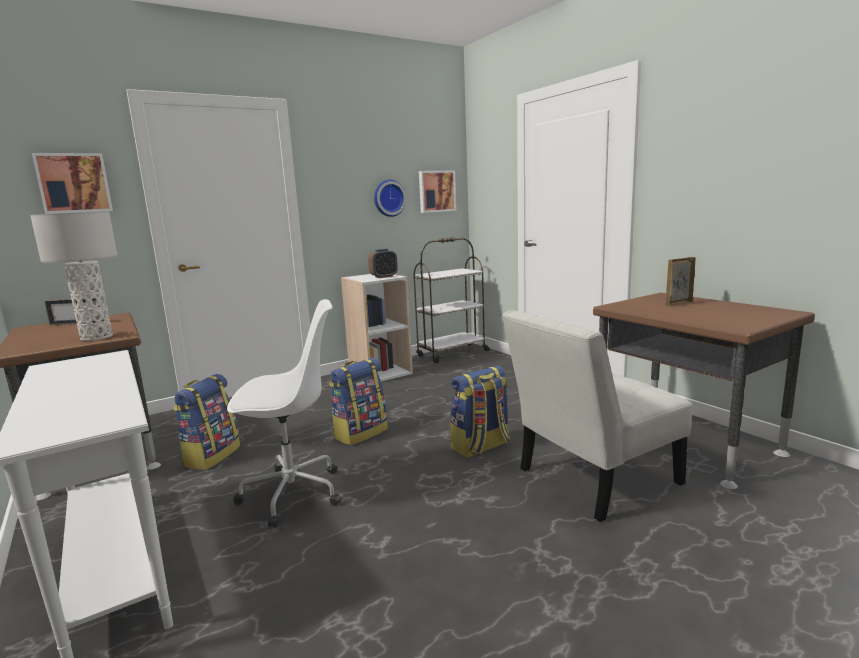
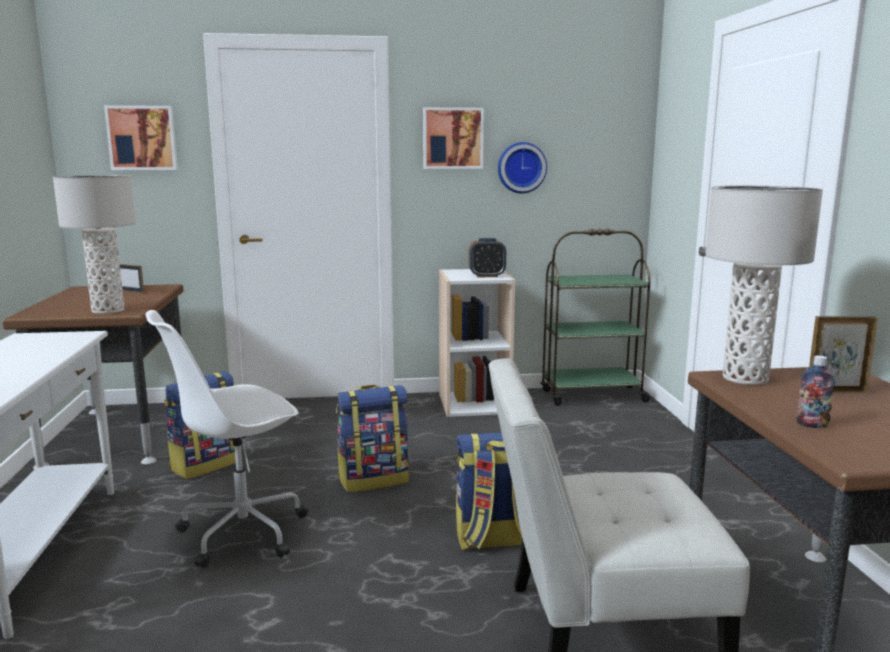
camera: 25 degrees right, 0 degrees up
(295, 493) = (239, 534): white office chair -> white office chair turned 135 degrees clockwise
(436, 191) = (599, 160): picture -> picture (452, 138)
(451, 354) = (591, 396): white cart -> green cart
(627, 305) = (746, 378): none -> white table lamp
(696, 318) = (811, 425): none -> bottle

